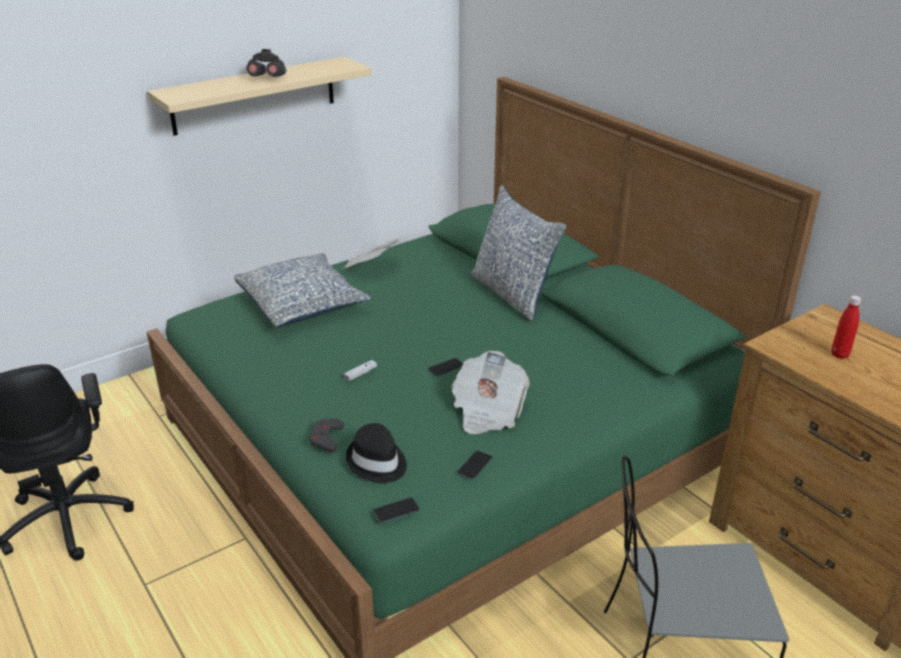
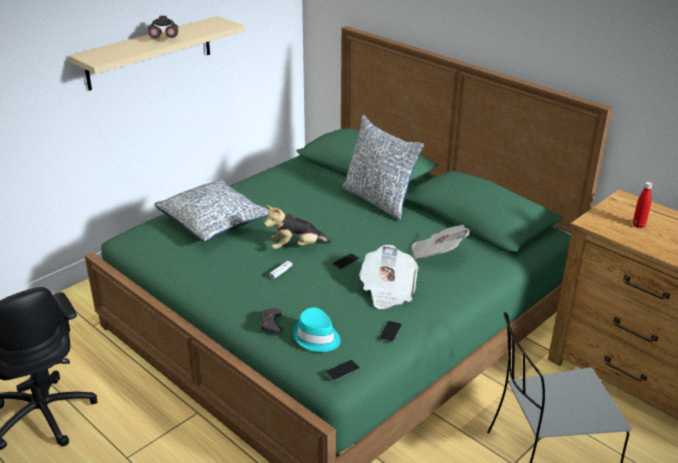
camera: 10 degrees left, 0 degrees up
(371, 268) = (259, 188): newspaper -> newspaper (437, 255)
(377, 462) = (316, 337): black hat -> turquoise hat
(390, 344) = (296, 247): none -> plush toy

